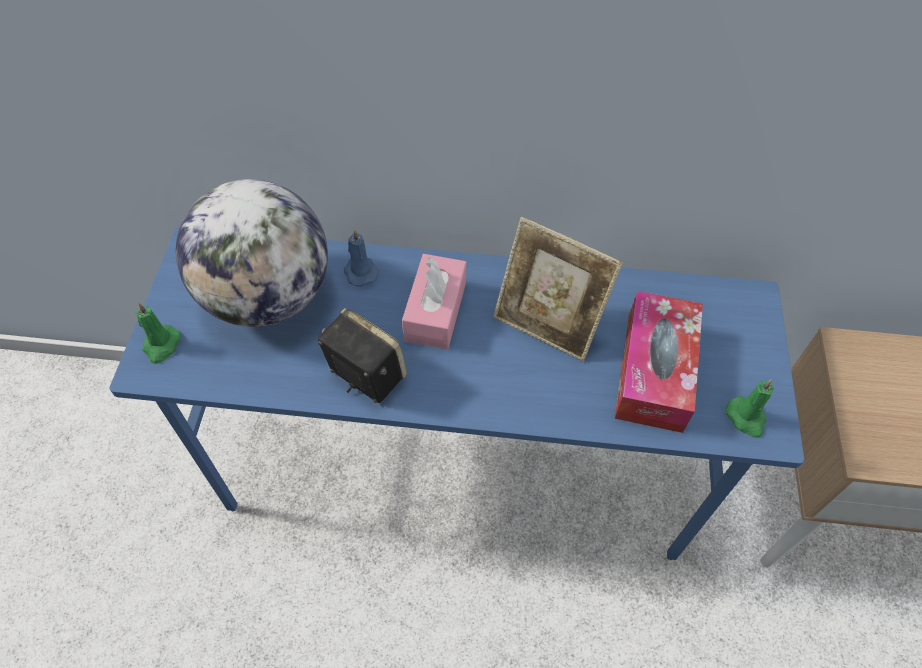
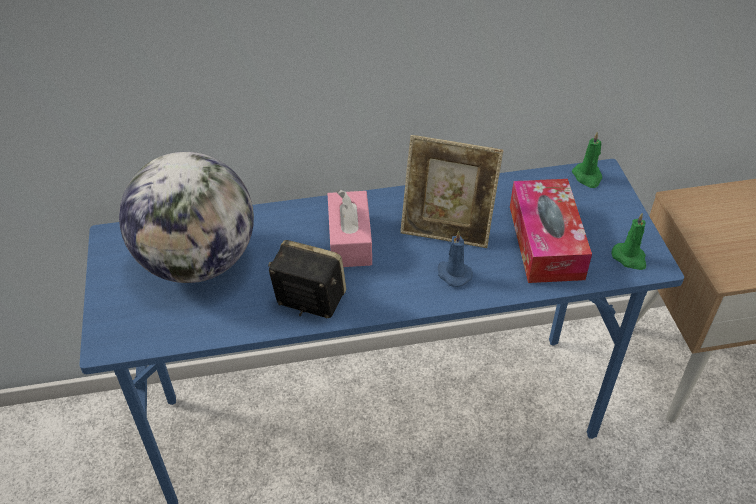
camera: 15 degrees left, 10 degrees down
(161, 345) = (115, 321): green candle -> green candle (587, 177)
(360, 271) = (272, 224): blue candle -> blue candle (453, 274)

